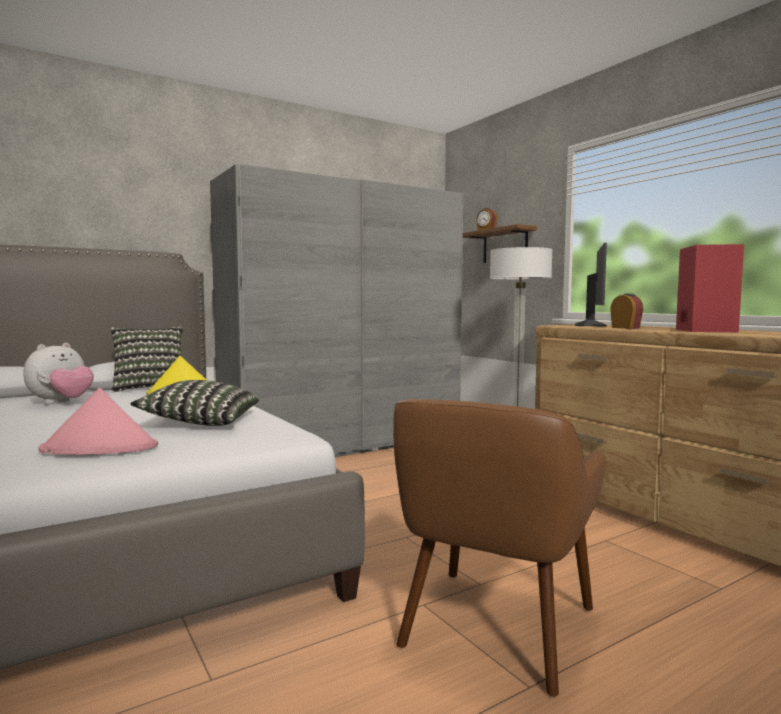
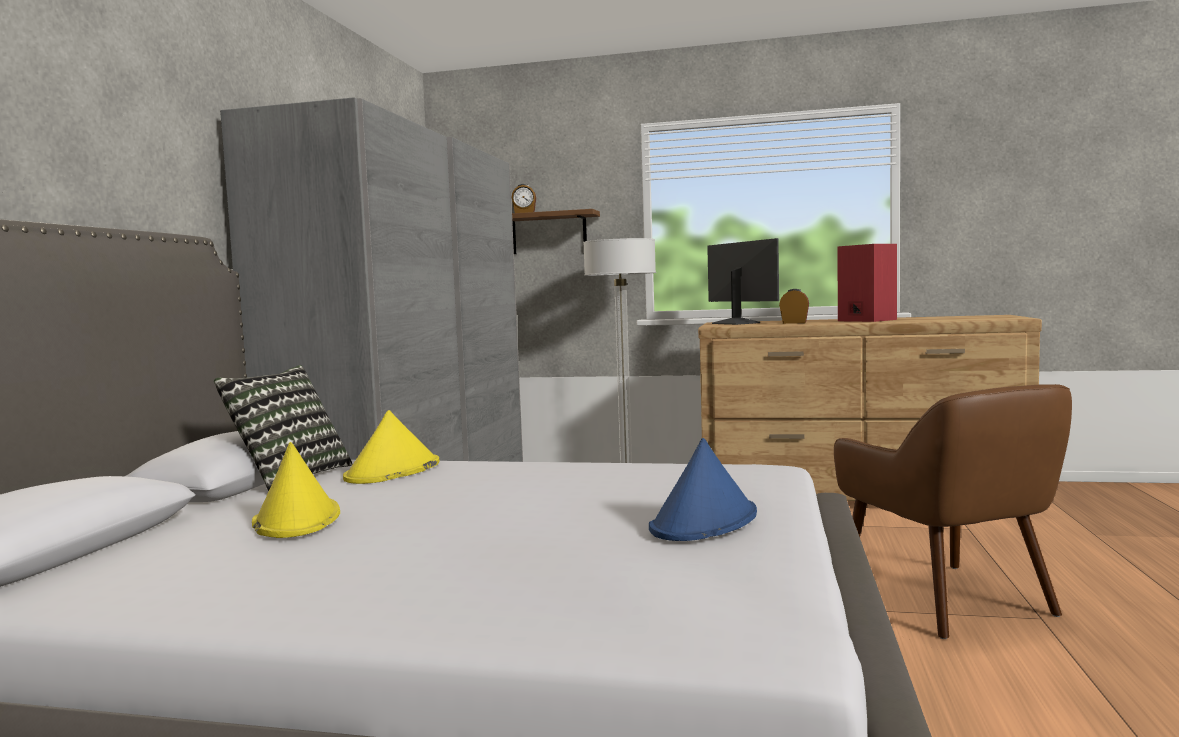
camera: 45 degrees left, 0 degrees up
(61, 403) = (296, 520): plush toy -> yellow hat
(100, 448) = (704, 522): pink hat -> blue hat
(201, 422) = (630, 483): pillow -> none

